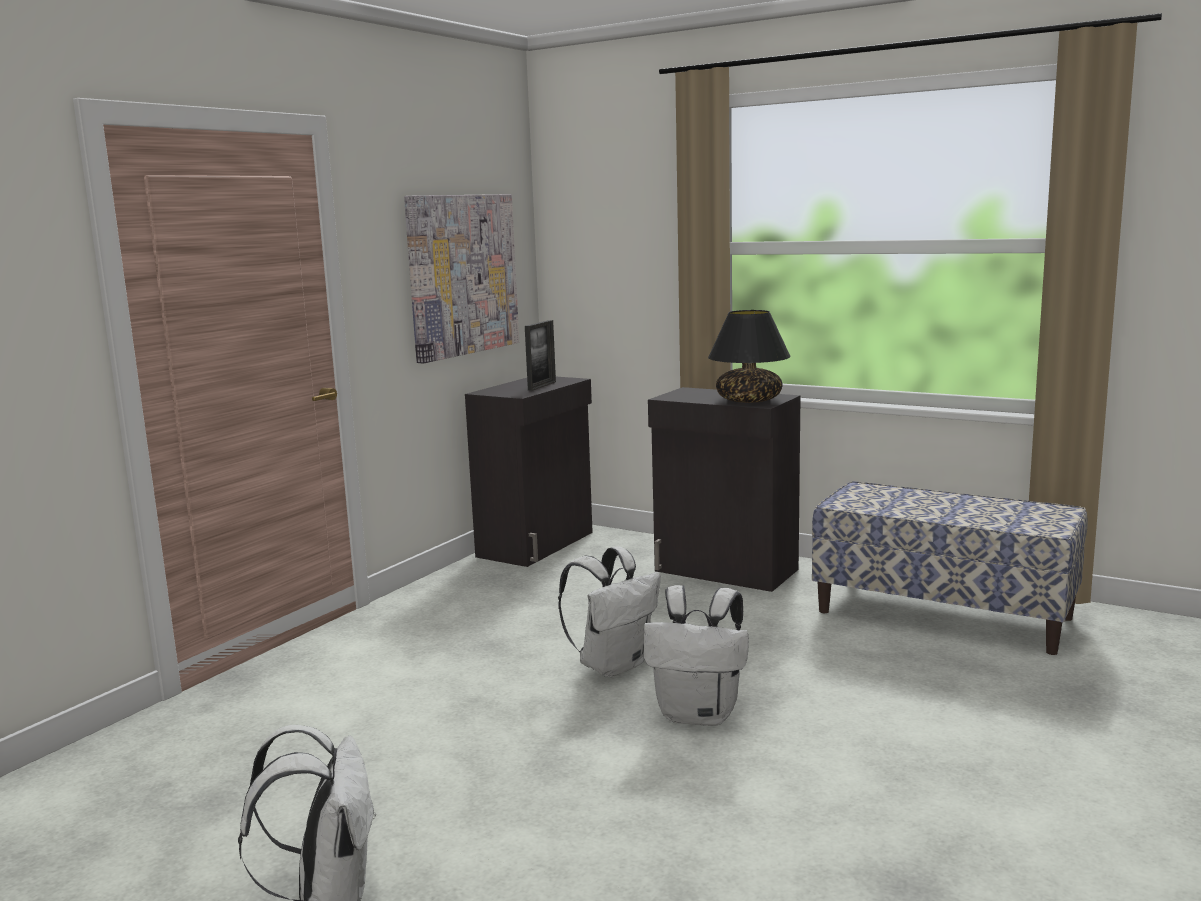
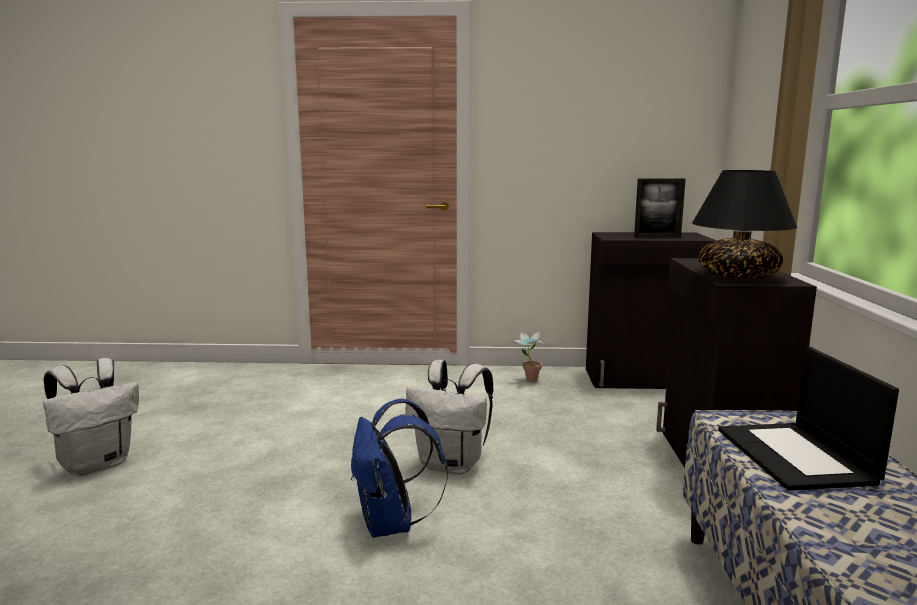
camera: 60 degrees right, 0 degrees up
(462, 275) = (612, 131): picture -> none
(464, 587) = (528, 381): none -> potted plant
(699, 714) = (391, 524): white backpack -> blue backpack
(909, 505) = (796, 456): none -> laptop

